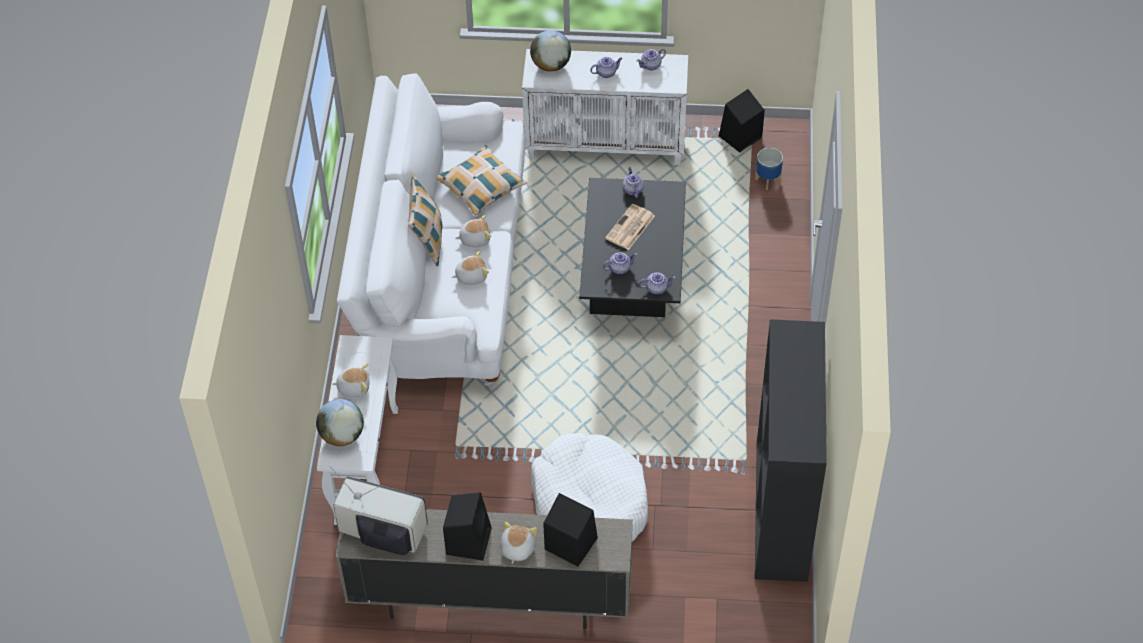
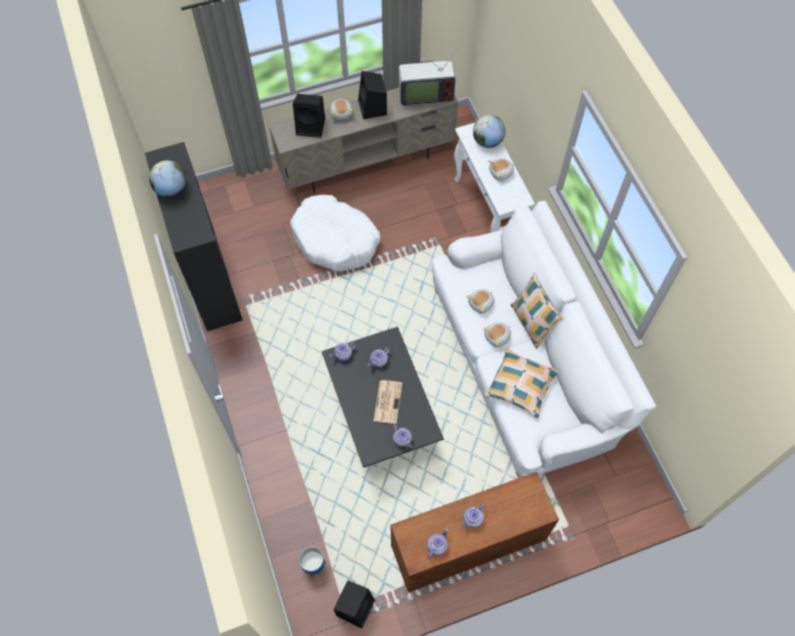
camera: 155 degrees right, 10 degrees up
(551, 65) = (526, 508): globe -> globe (172, 190)
(606, 144) = (466, 548): white cabinet -> brown cabinet

